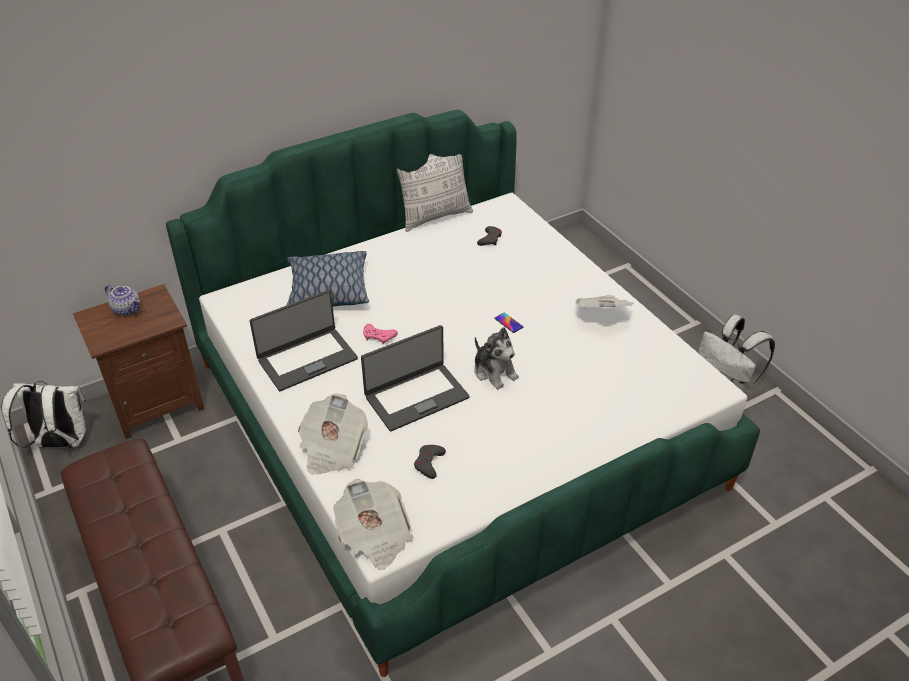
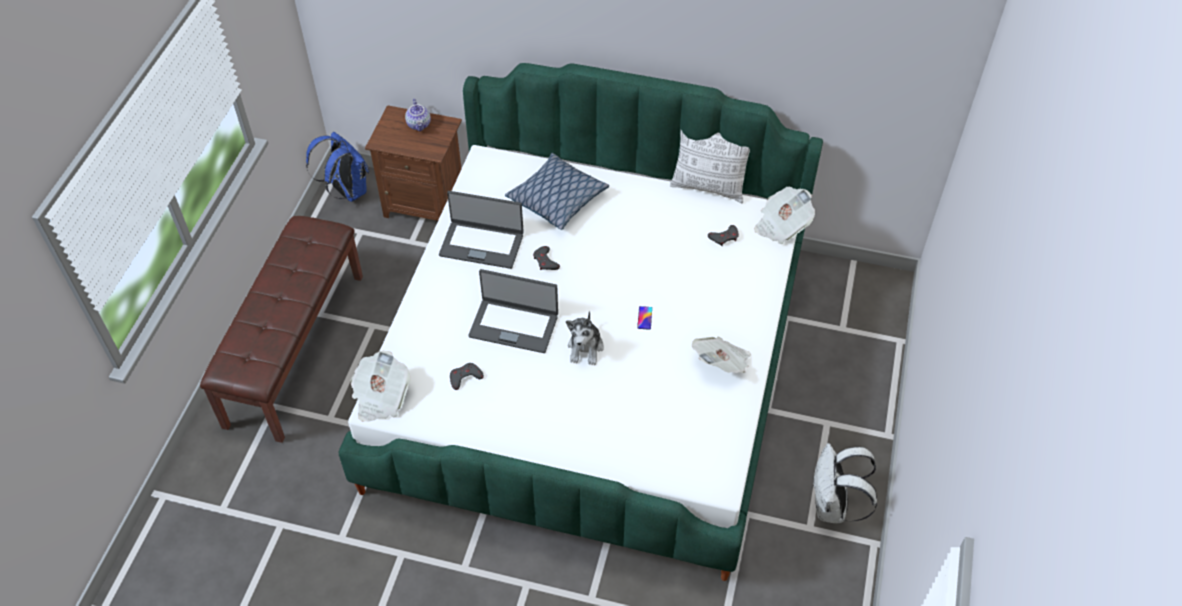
camera: 45 degrees right, 10 degrees up
(60, 443) = (347, 191): white backpack -> blue backpack
(332, 449) = (423, 321): newspaper -> newspaper (781, 225)
(379, 336) = (545, 261): pink game controller -> grey game controller

